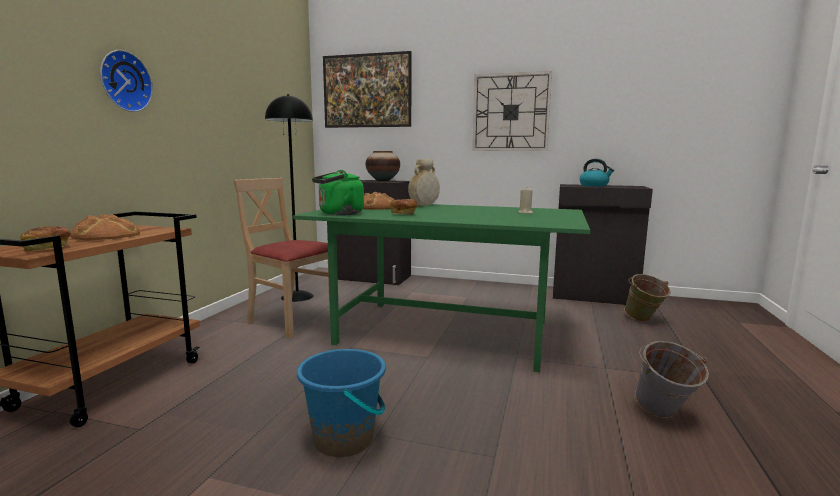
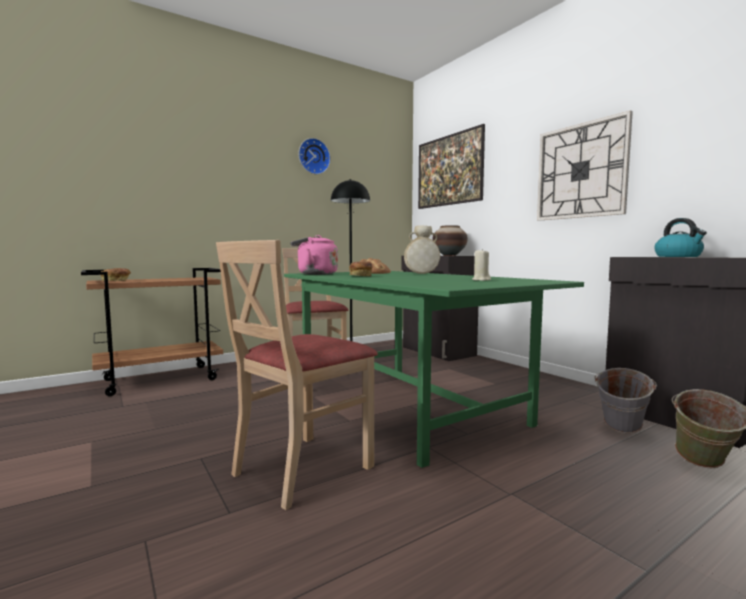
camera: 40 degrees right, 5 degrees down
(106, 235) = (166, 279): bread -> none
(123, 81) = (212, 179): wall clock -> wall clock (313, 156)
(338, 214) = (314, 274): green kettle -> pink kettle
(344, 439) = (180, 452): blue bucket -> none
(473, 405) = (302, 468): none -> beige chair
(663, 416) = (469, 573): grey bucket -> grey bucket (621, 431)

